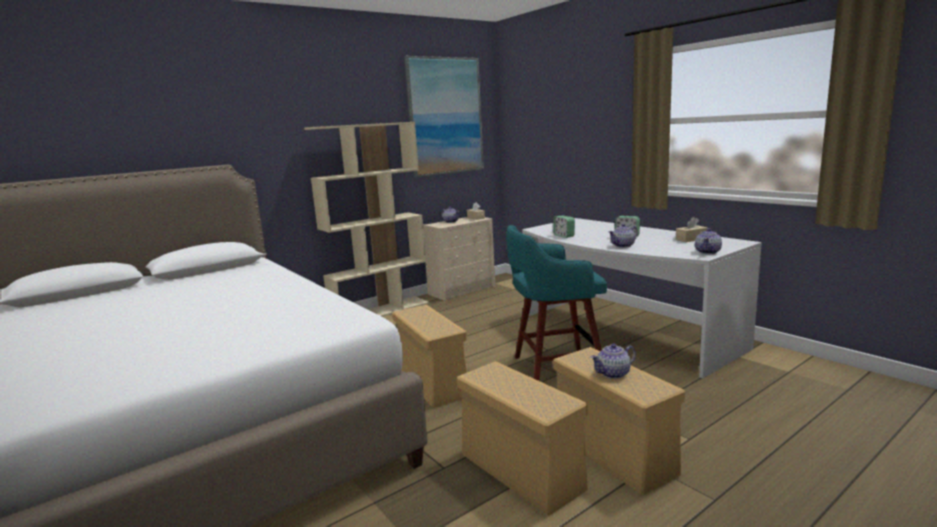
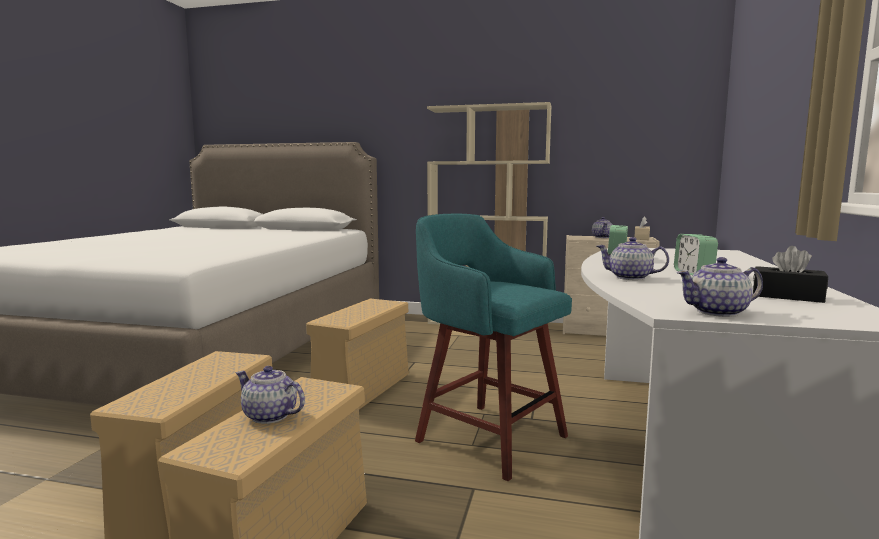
camera: 50 degrees right, 5 degrees down
(445, 116) = (624, 99): picture -> none
(691, 239) = (787, 296): beige tissue box -> black tissue box

